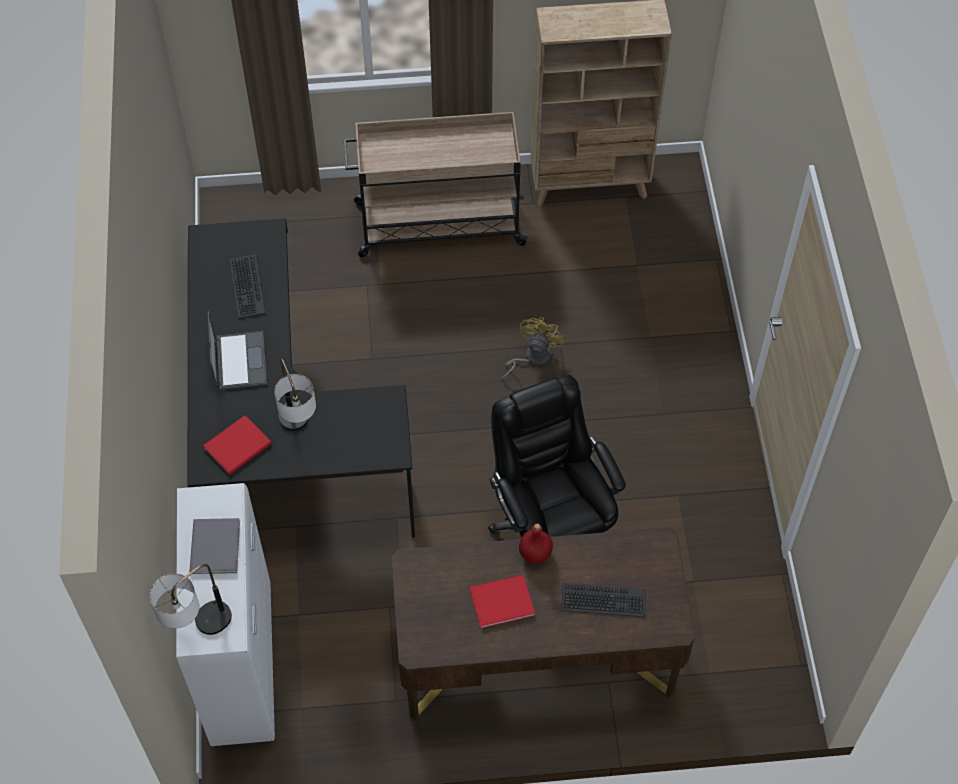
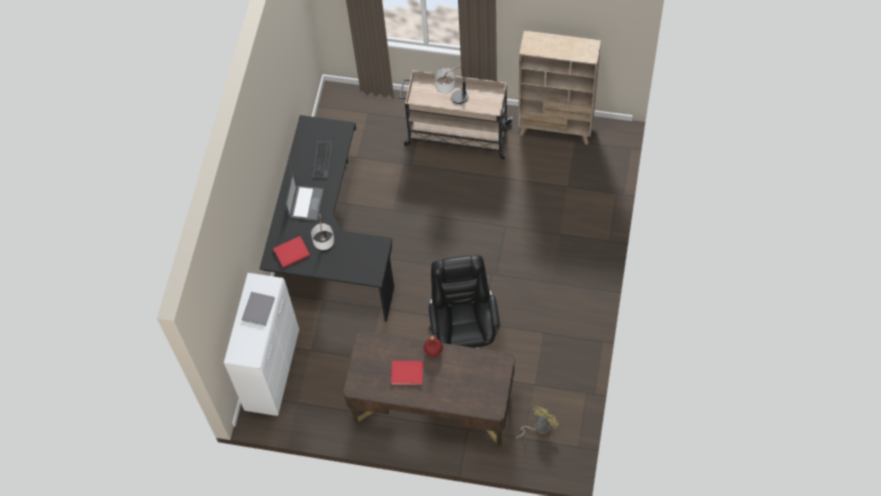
camera: 20 degrees right, 5 degrees up
(198, 629) = (238, 351): table lamp -> table lamp (452, 100)
(532, 357) = (486, 230): yellow fan -> yellow fan (538, 427)
(603, 601) = (461, 385): keyboard -> none

